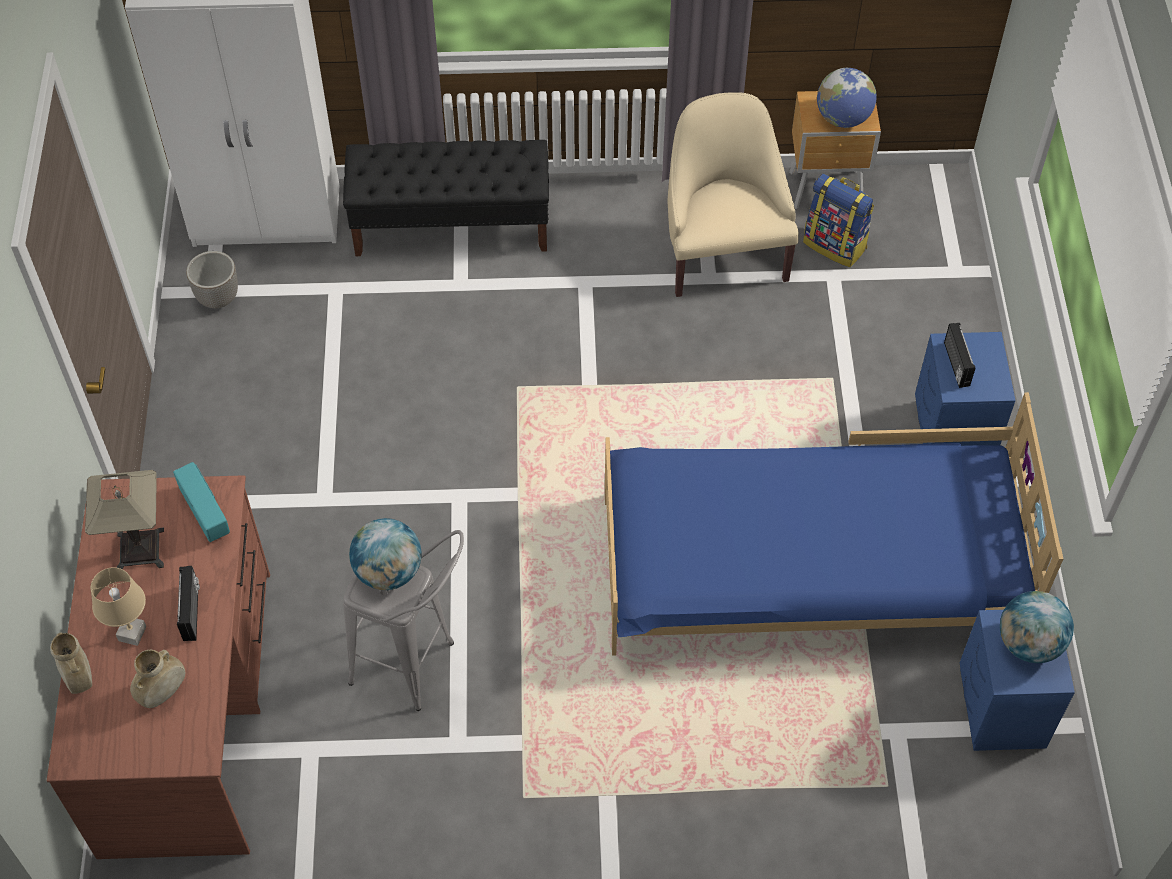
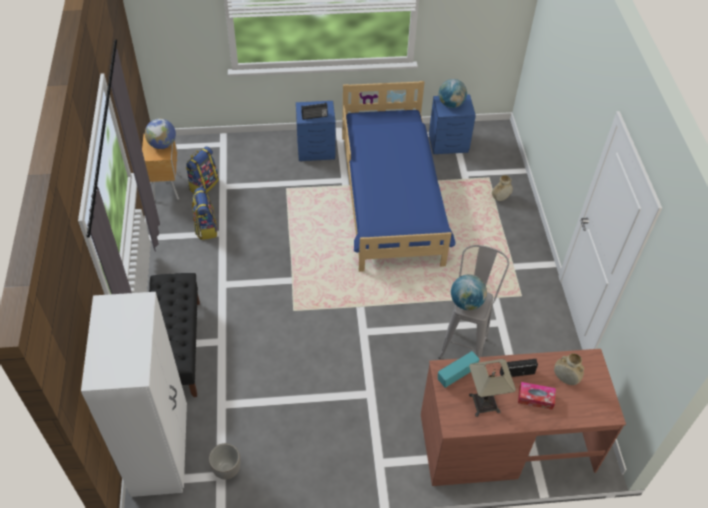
camera: 95 degrees left, 5 degrees down
(79, 677) = (566, 419): beige vase -> beige vase (500, 198)
(132, 634) = (535, 398): beige table lamp -> tissue box
(722, 252) = (205, 228): beige armchair -> backpack

